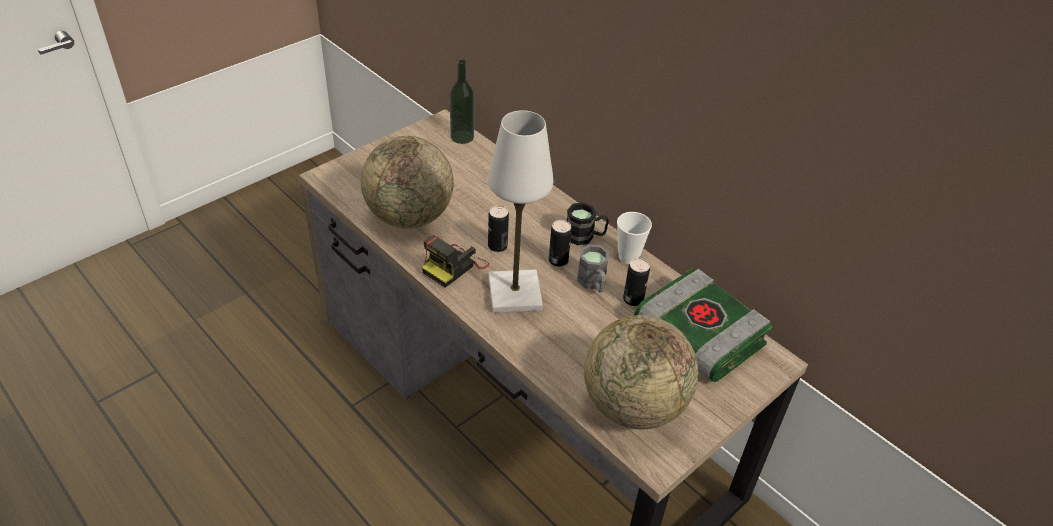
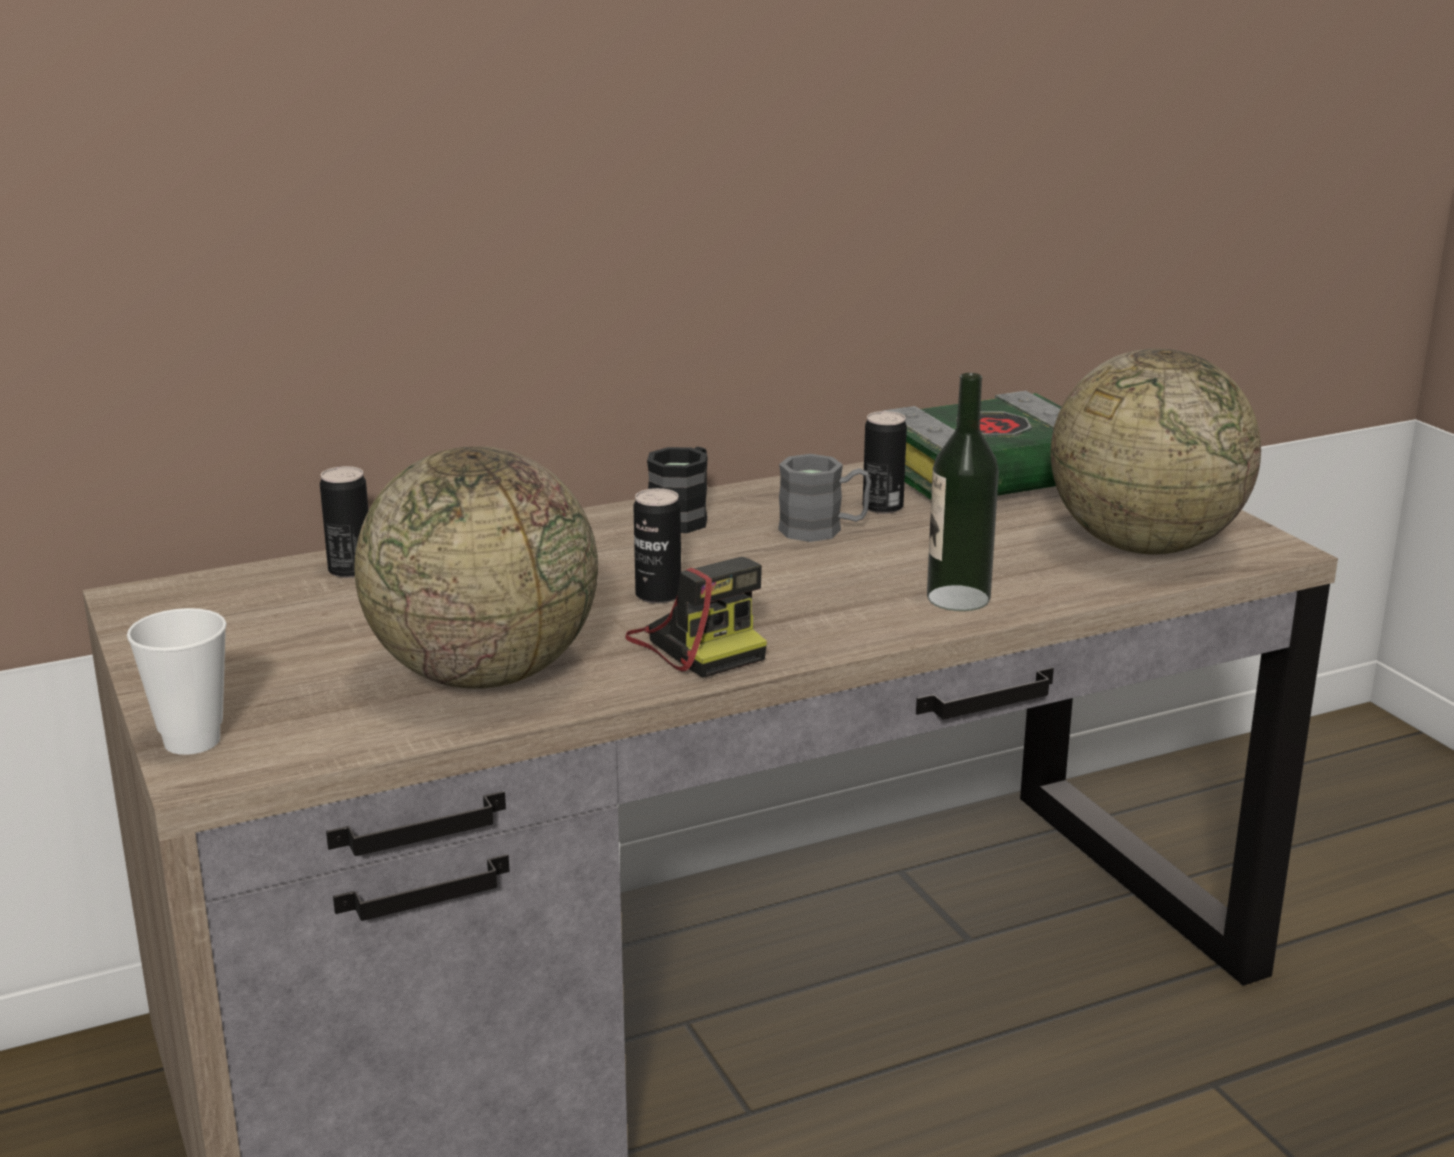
camera: 70 degrees left, 20 degrees down
(462, 137) = (226, 584): bottle -> bottle (958, 598)
(514, 293) = (816, 598): white table lamp -> none
(558, 260) = (740, 548): can -> can (351, 570)
(628, 257) = (766, 493): cup -> cup (192, 741)

